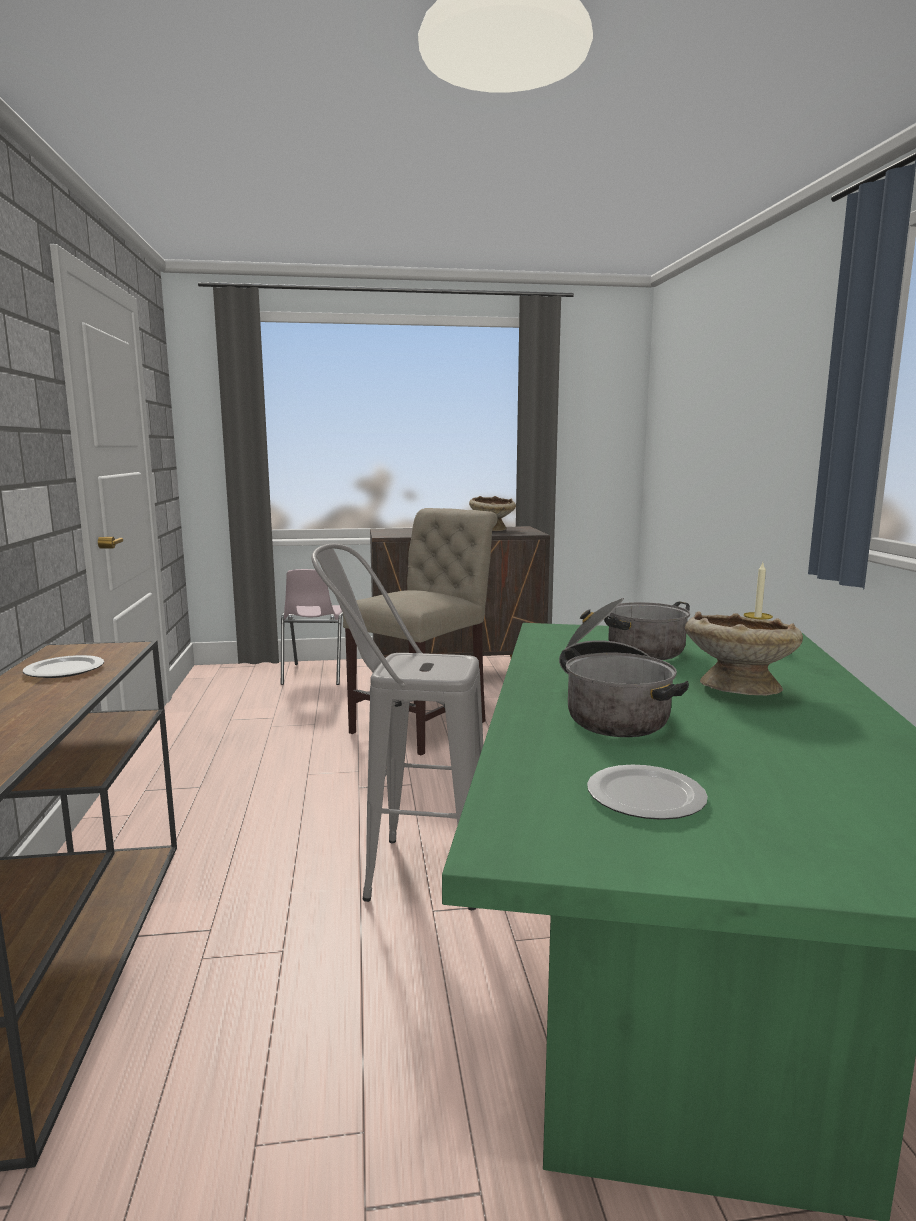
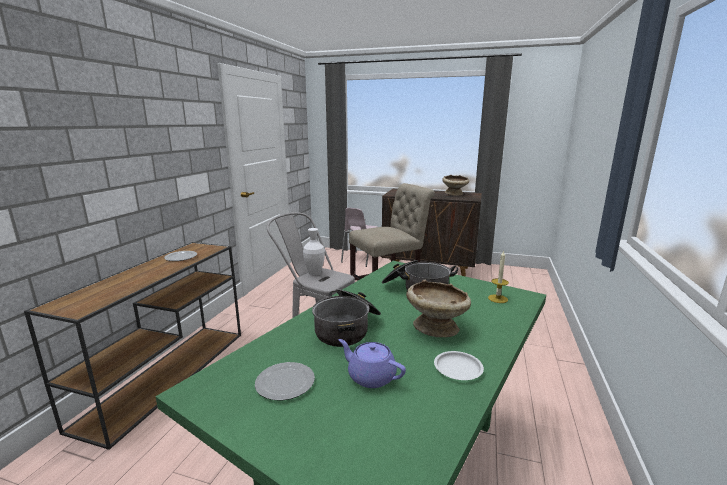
camera: 25 degrees right, 5 degrees up
(398, 661) = (314, 273): none -> white vase
(755, 759) = (370, 376): none -> purple teapot
(848, 726) = (458, 369): none -> white plate

